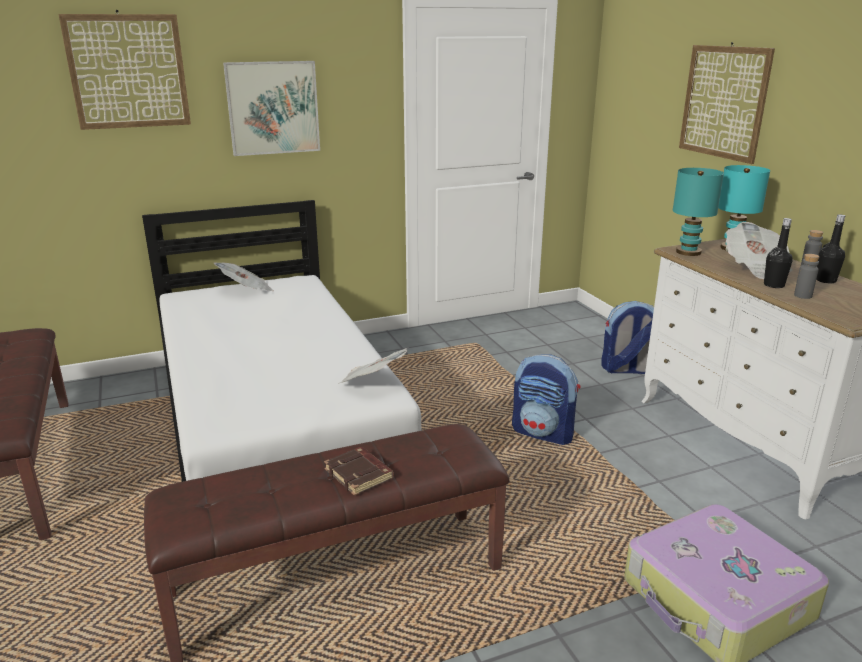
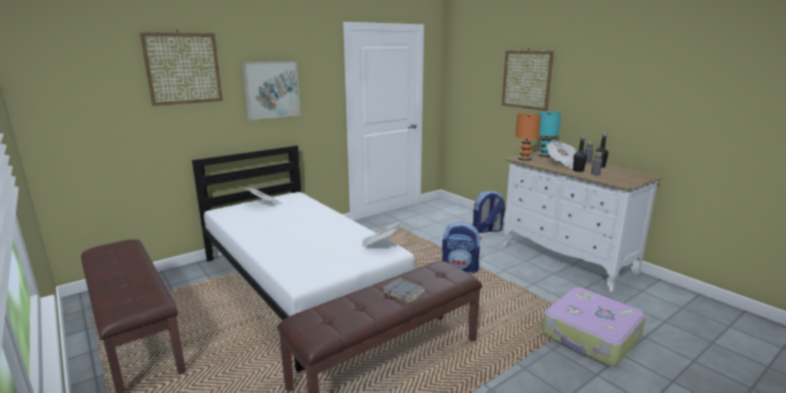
camera: 15 degrees left, 5 degrees down
(360, 475) = (405, 293): brown book -> grey book
(689, 252) = (525, 159): turquoise table lamp -> orange table lamp

